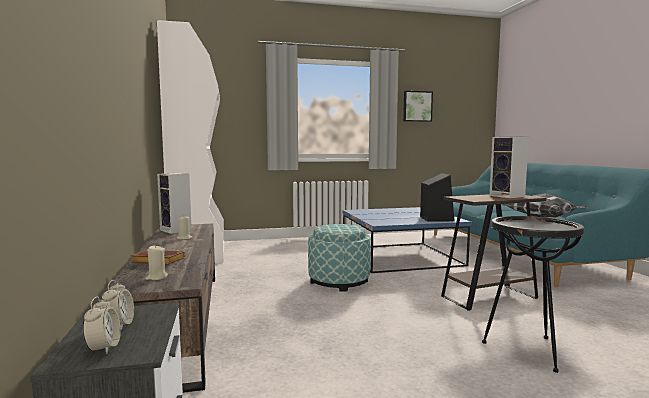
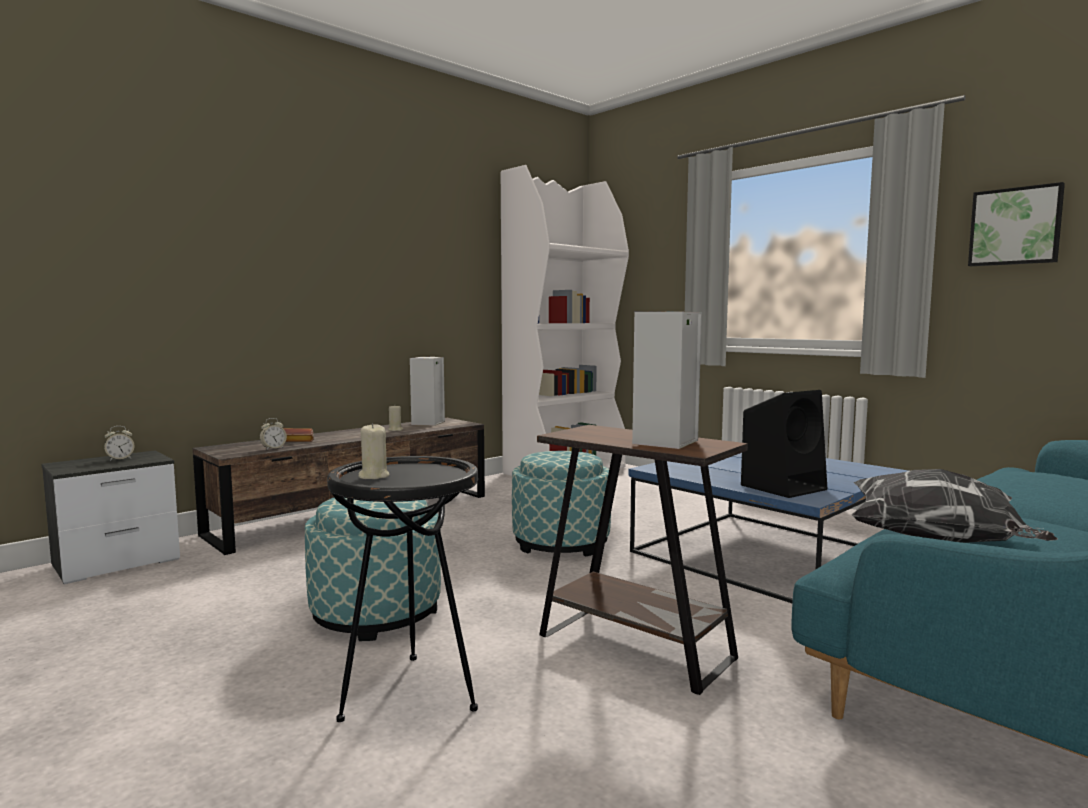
camera: 60 degrees right, 0 degrees up
(103, 348) = (79, 464): alarm clock -> alarm clock (273, 448)
(156, 277) = (246, 447): beige candle -> beige candle (373, 476)
(409, 343) = (376, 612): none -> ottoman

